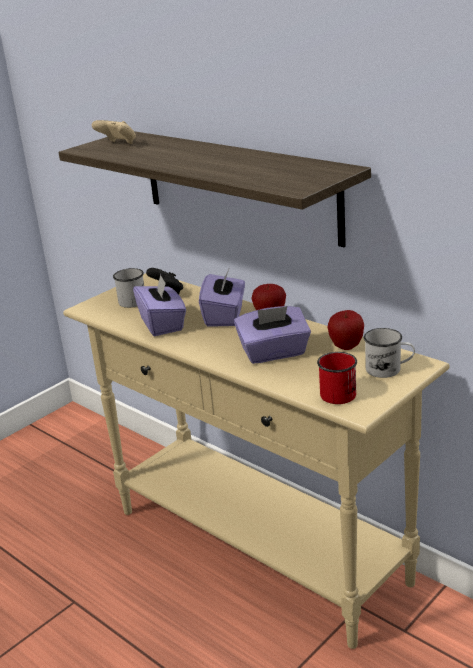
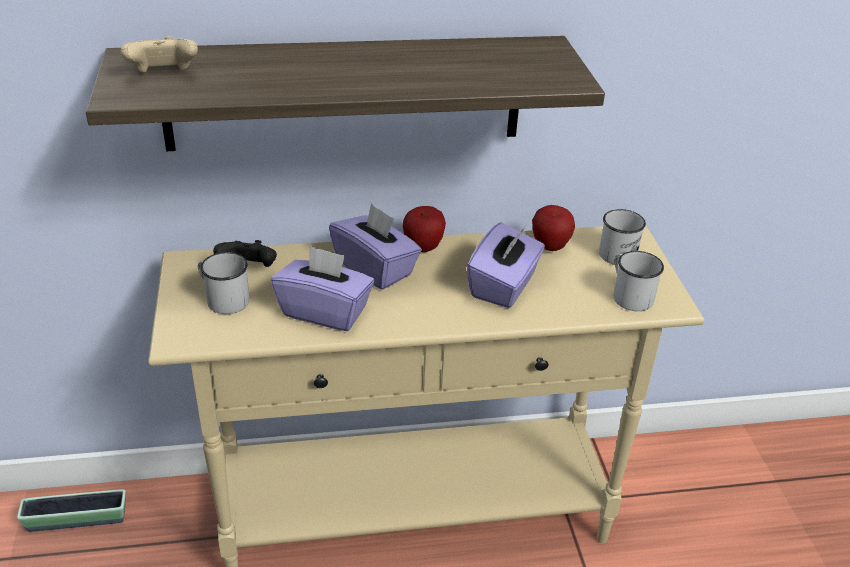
camera: 55 degrees left, 10 degrees up
(105, 442) = (77, 520): none -> planter
(340, 392) = (629, 295): red mug -> white mug

